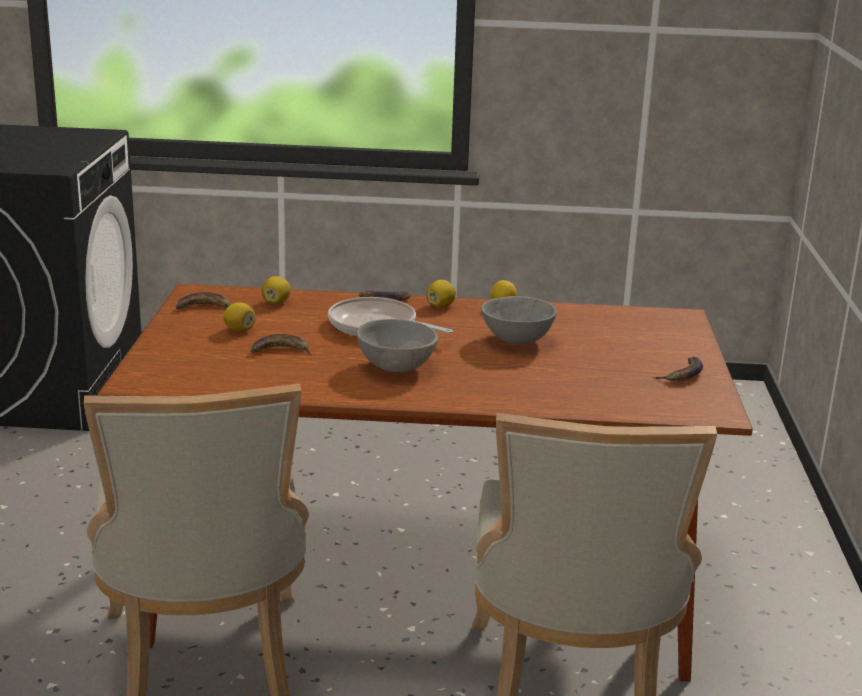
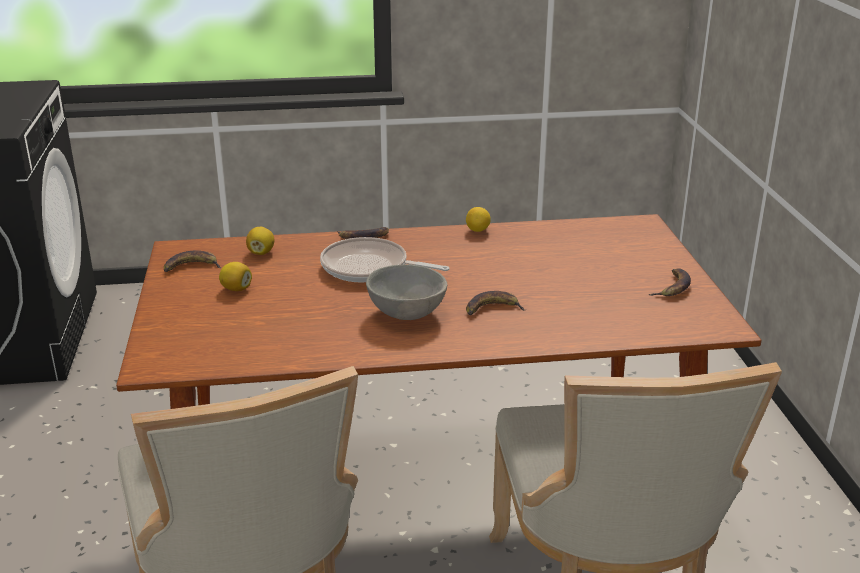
camera: 10 degrees left, 5 degrees up
(280, 351) = (286, 308): banana -> banana (492, 309)
(440, 306) = (420, 238): lemon -> none
(515, 340) = (506, 268): grey bowl -> none

